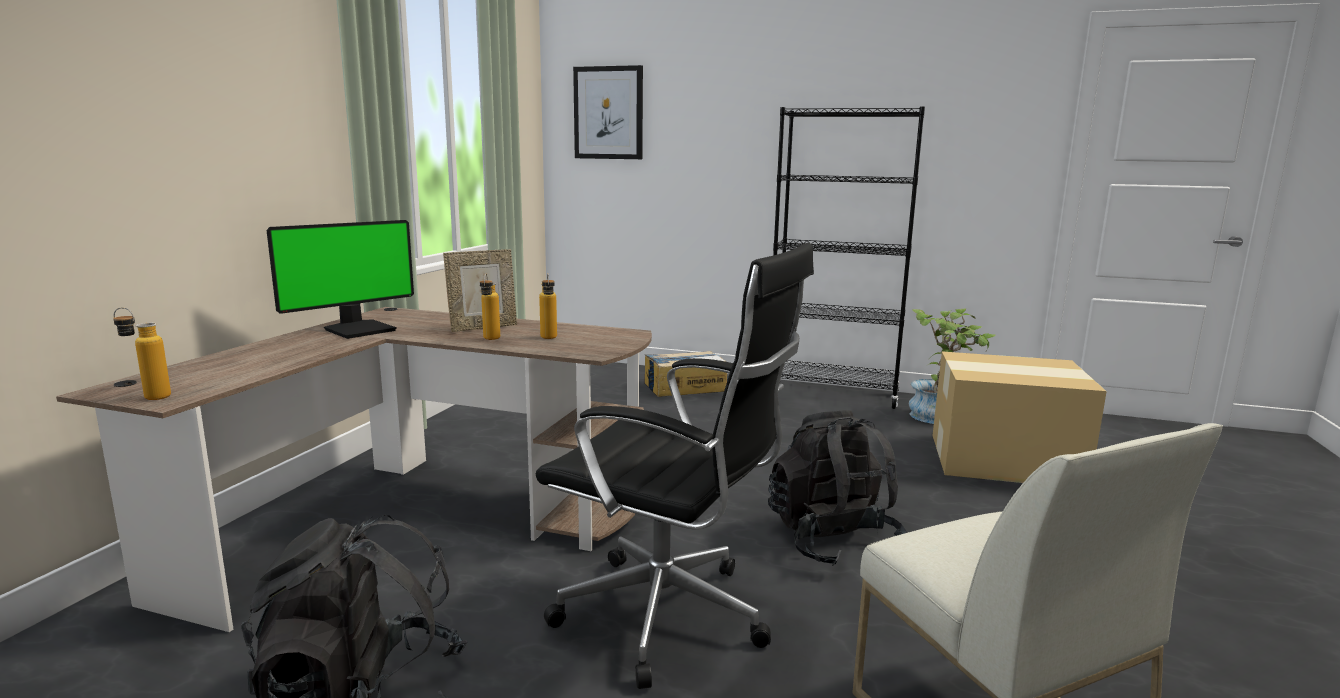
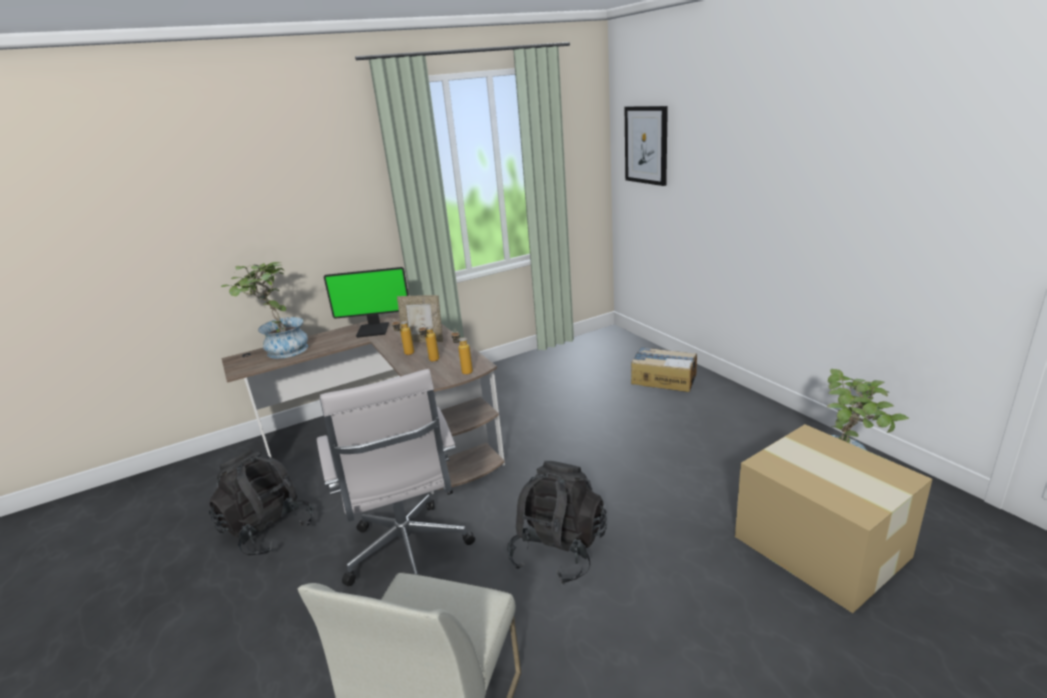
camera: 45 degrees right, 10 degrees up
(148, 397) = (237, 367): bottle -> bottle (464, 371)
(210, 369) = (280, 351): none -> potted plant
(672, 618) = (408, 555): black office chair -> white office chair
(832, 395) = (774, 421): black bookcase -> none

